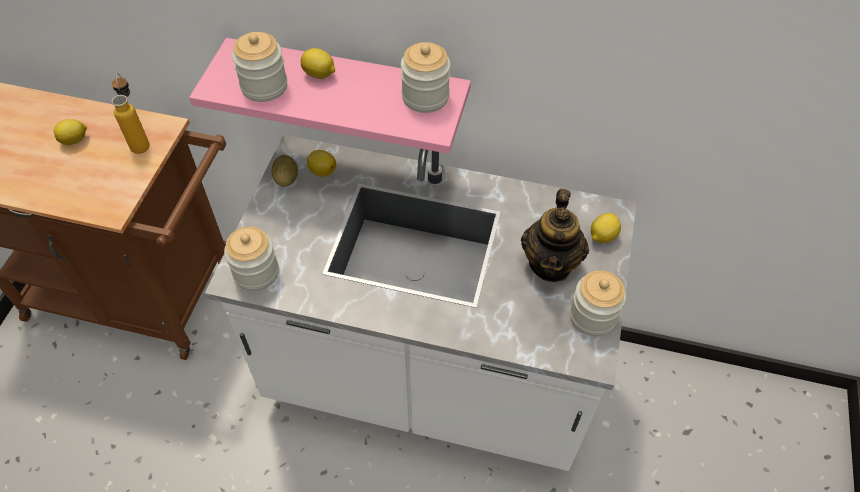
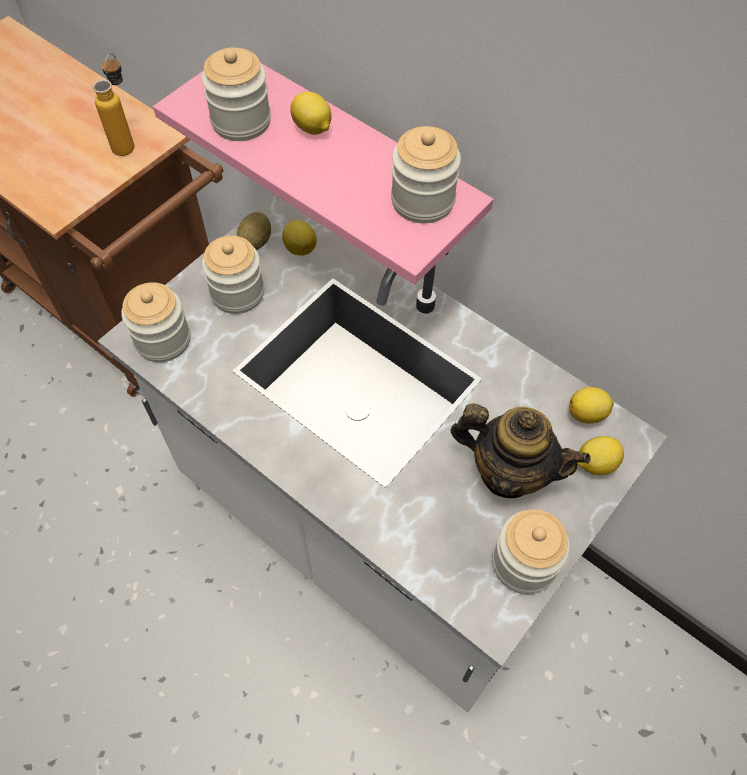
camera: 25 degrees right, 5 degrees up
(75, 140) = (64, 117): lemon -> lemon (587, 414)
(294, 219) = (237, 293): none -> jar
(551, 263) = (508, 471): teapot -> teapot turned 105 degrees counterclockwise

